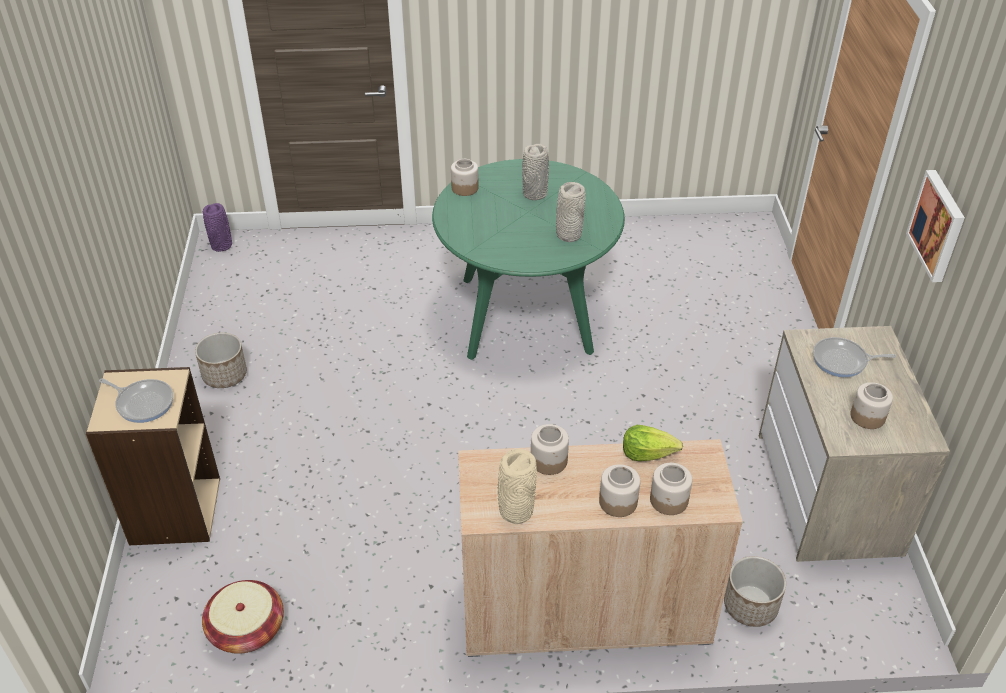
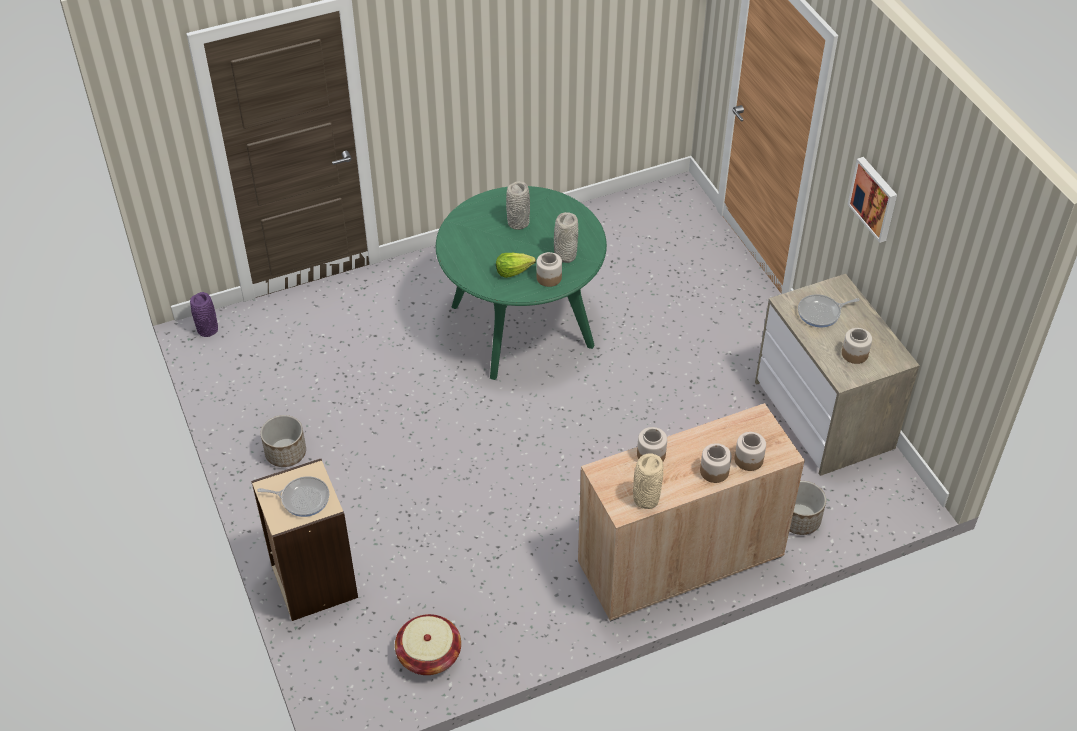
camera: 20 degrees left, 5 degrees up
(464, 188) = (455, 232): jar -> jar (548, 278)
(647, 453) = (718, 428): lettuce -> lettuce (513, 271)

